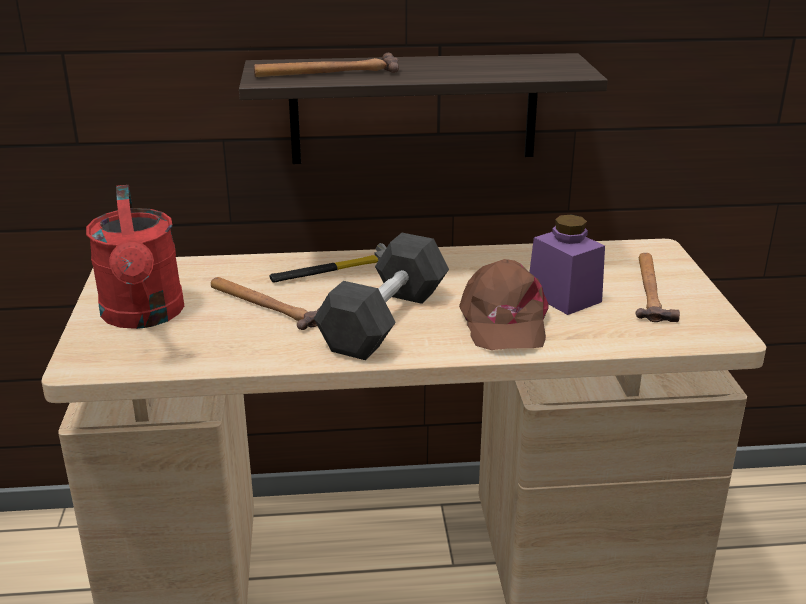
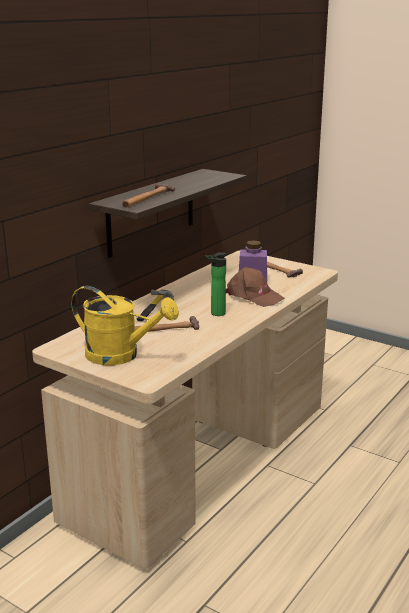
camera: 50 degrees left, 5 degrees down
(144, 316) = (121, 356): red watering can -> yellow watering can
(385, 320) = (216, 314): black dumbbell -> bottle

